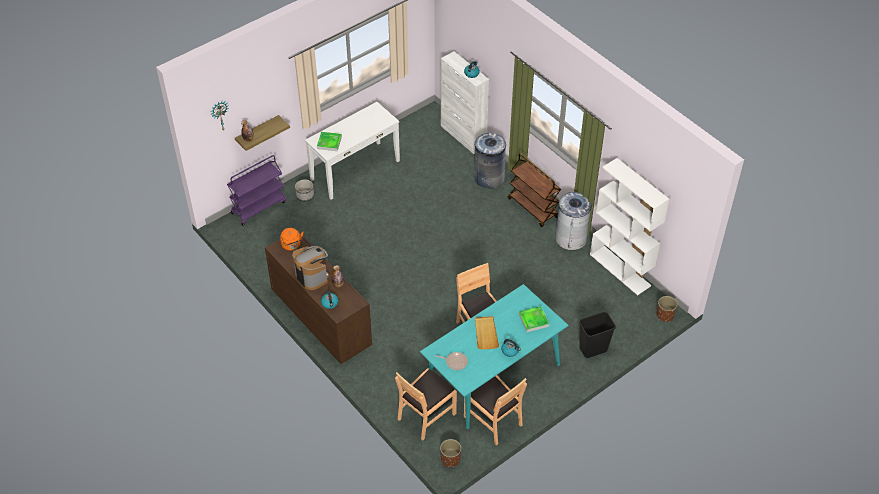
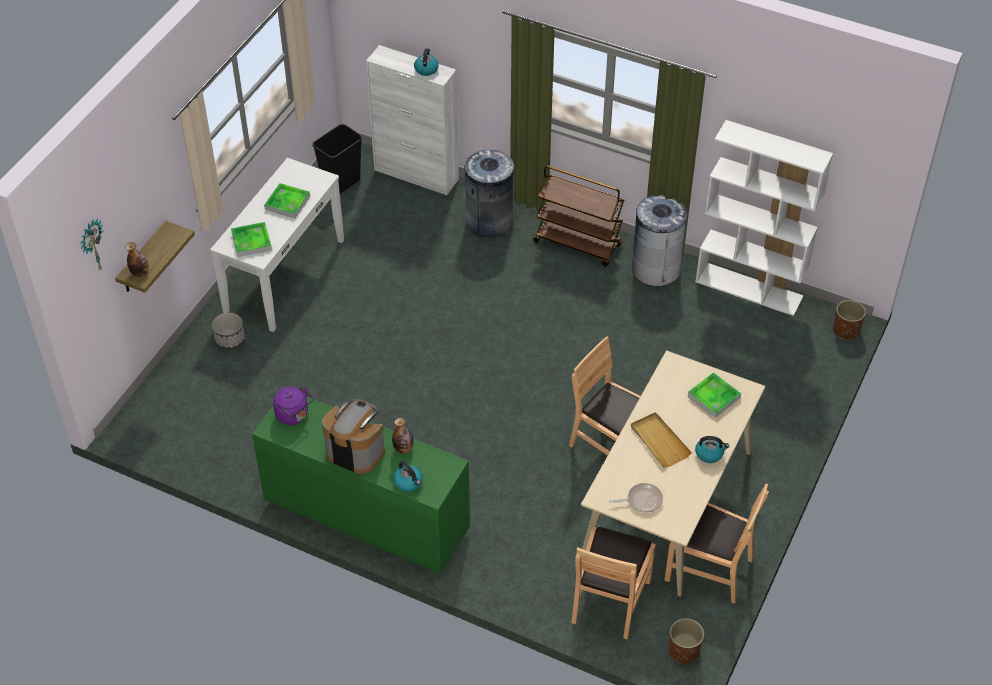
camera: 25 degrees left, 0 degrees up
(259, 207) = (166, 381): purple cart -> none
(292, 245) = (294, 415): orange kettle -> purple kettle
(321, 319) = (366, 516): brown dresser -> green dresser
(361, 127) = (287, 203): none -> tray
(492, 374) = (667, 502): turquoise dining table -> beige dining table
(593, 348) = (781, 412): black trash can -> black trash can (341, 182)

